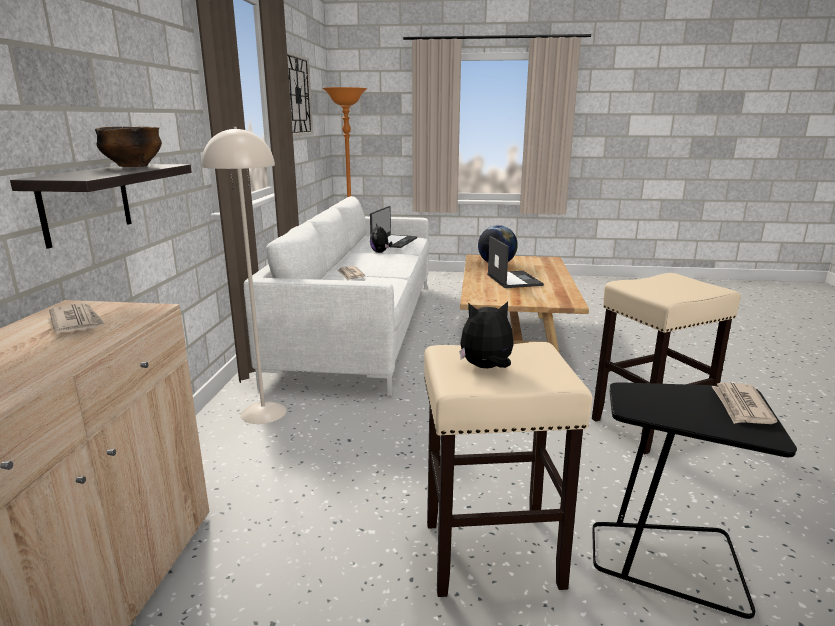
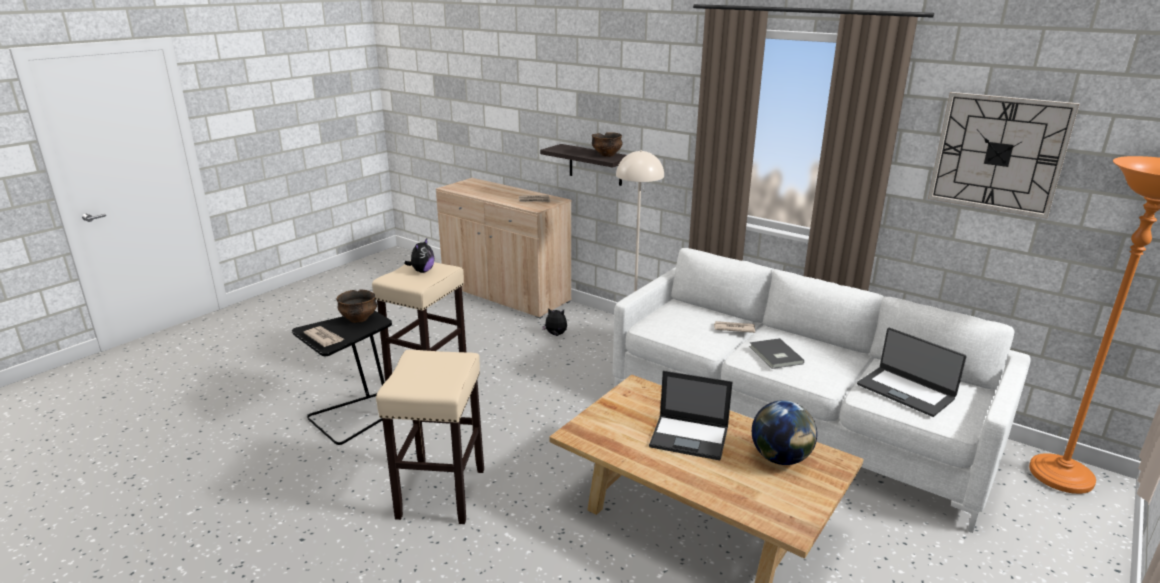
camera: 120 degrees right, 5 degrees up
(380, 252) = (846, 370): plush toy -> plush toy (555, 335)
(385, 262) = (775, 355): none -> grey book
(656, 409) = (358, 319): none -> bowl

